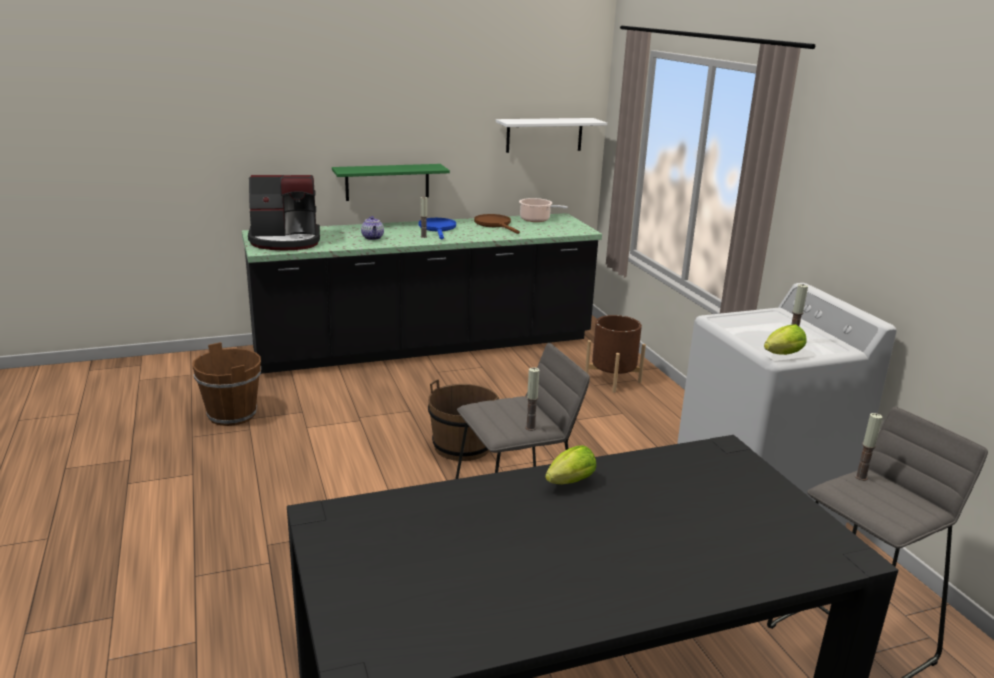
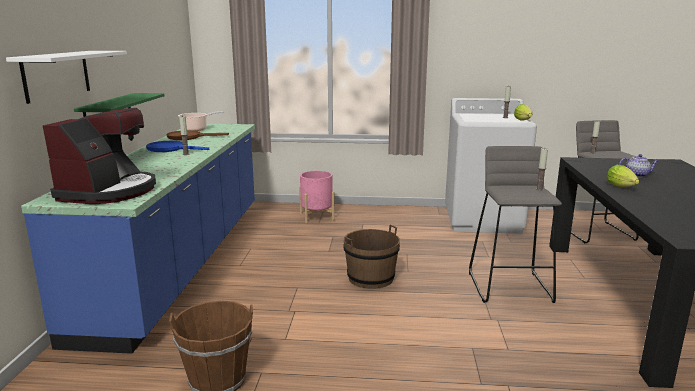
camera: 65 degrees left, 5 degrees down
(373, 238) = (160, 166): teapot -> teapot (637, 175)
(425, 345) = (183, 261): black counter -> blue counter
(544, 135) = (173, 60): white shelf -> white shelf (57, 75)
(612, 380) = (316, 217): brown planter -> pink planter

